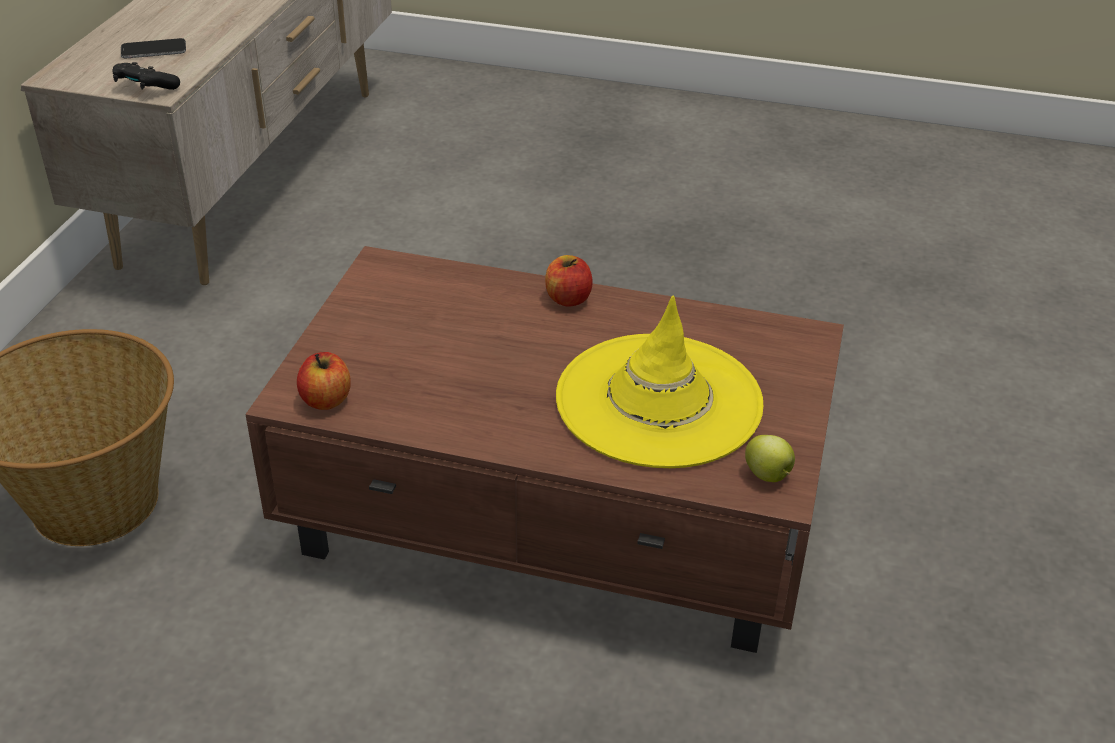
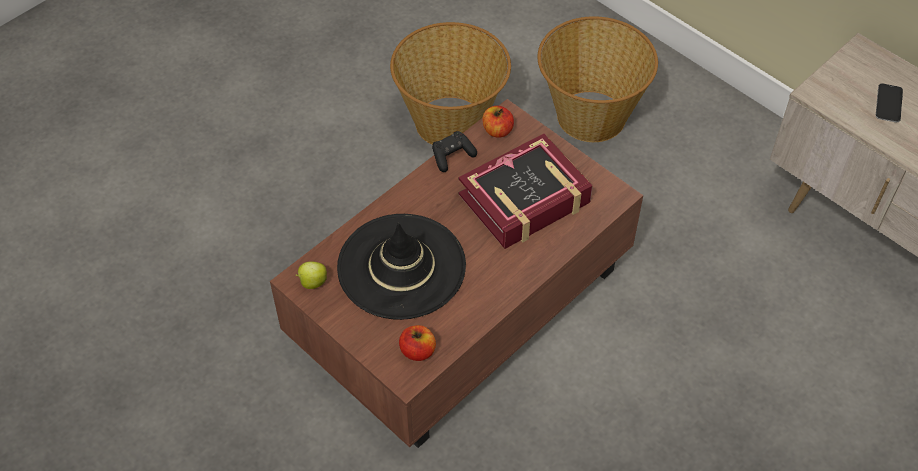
camera: 120 degrees right, 15 degrees up
(145, 89) = (822, 86): black game controller -> black game controller (452, 156)
(181, 672) = (451, 121): none -> basket
(447, 333) = (525, 200): none -> book
(568, 298) = (523, 270): apple -> apple (417, 351)
(658, 400) = (401, 266): yellow hat -> black hat

